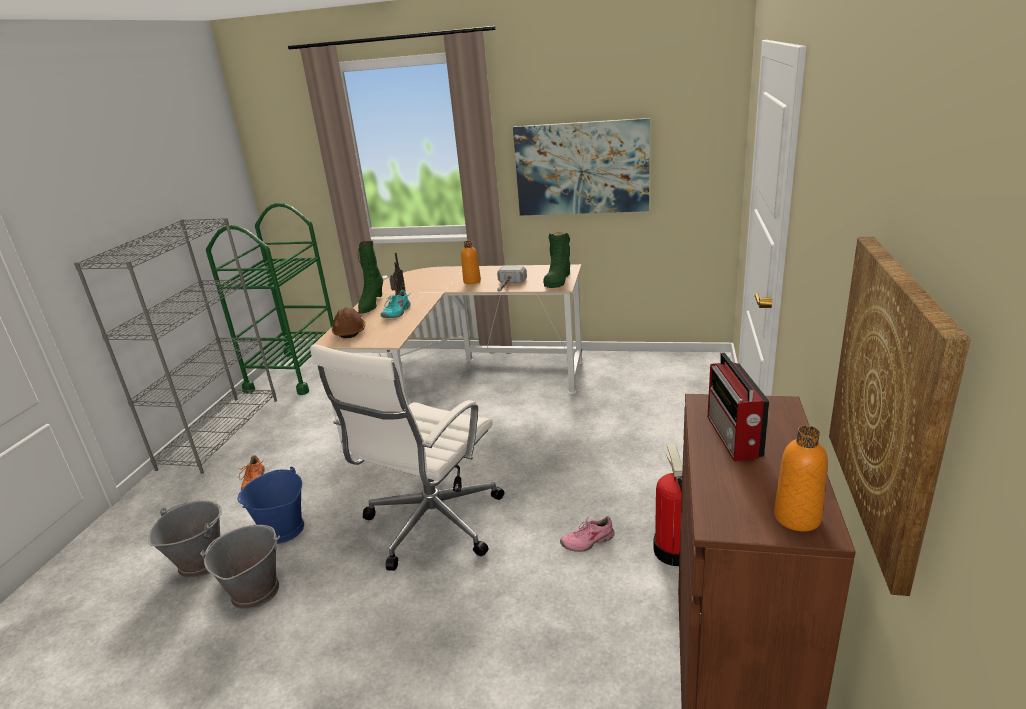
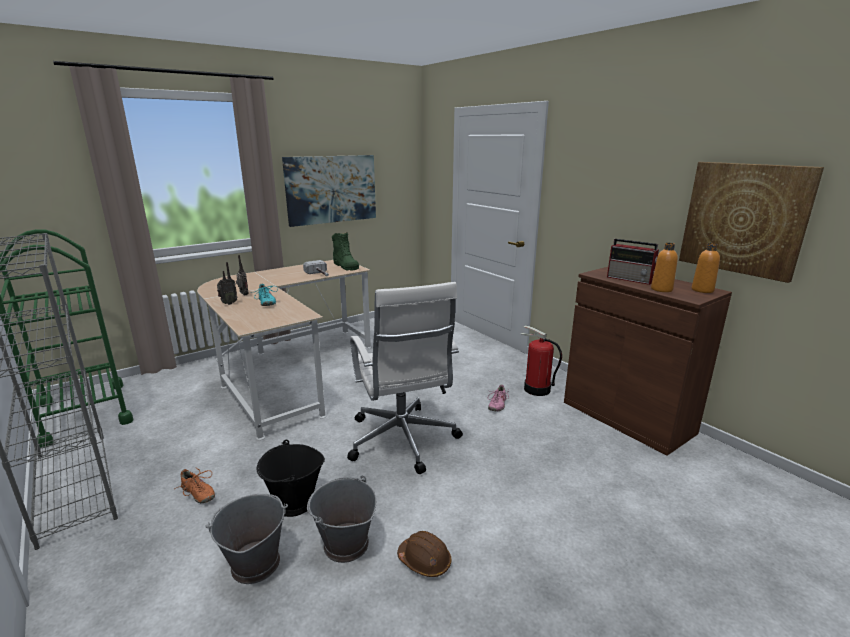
camera: 50 degrees left, 5 degrees down
(282, 530) = (294, 502): blue bucket -> black bucket
(350, 331) = (252, 319): brown hard hat -> brown hard hat (424, 561)
(371, 305) = (228, 303): green boot -> radio
(472, 281) = (284, 277): orange bottle -> orange bottle (661, 289)

